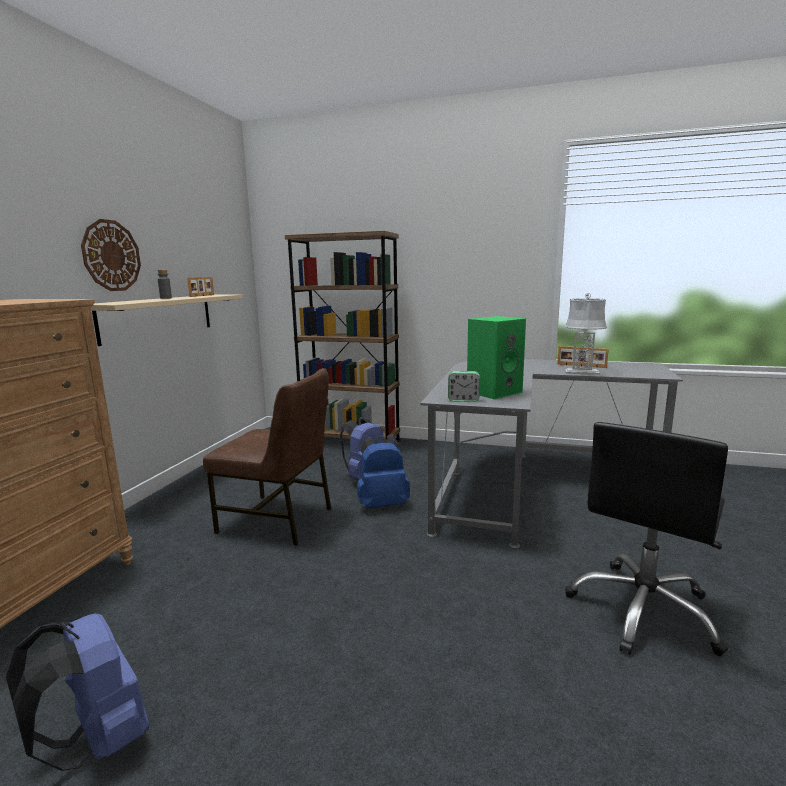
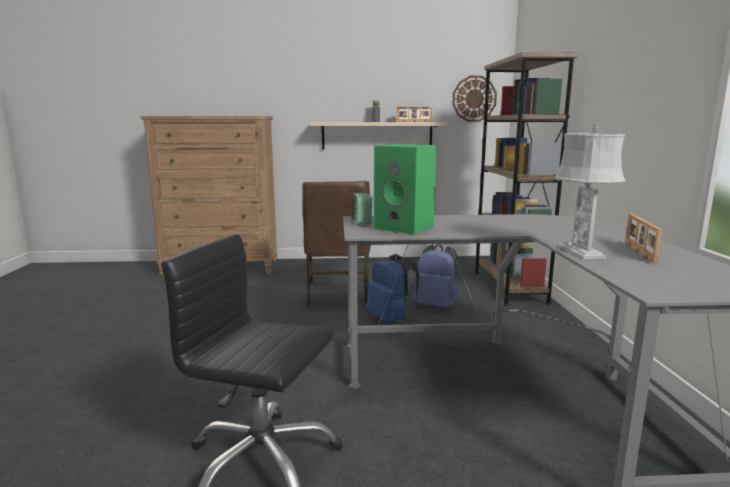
camera: 70 degrees right, 0 degrees up
(98, 741) = (142, 304): blue backpack -> none
(111, 255) = (342, 91): wall clock -> wall clock (474, 99)

